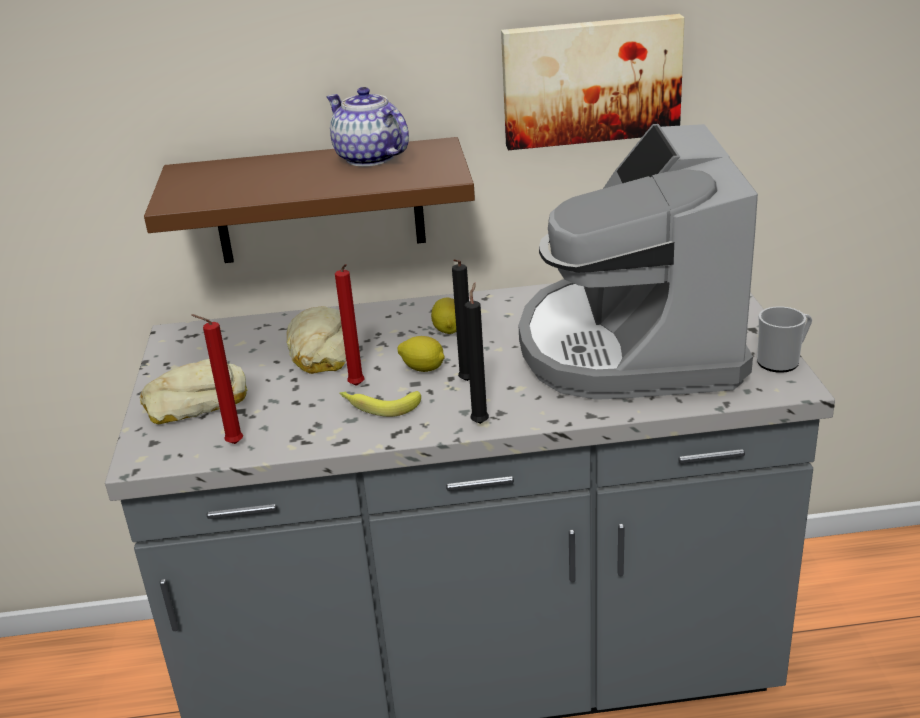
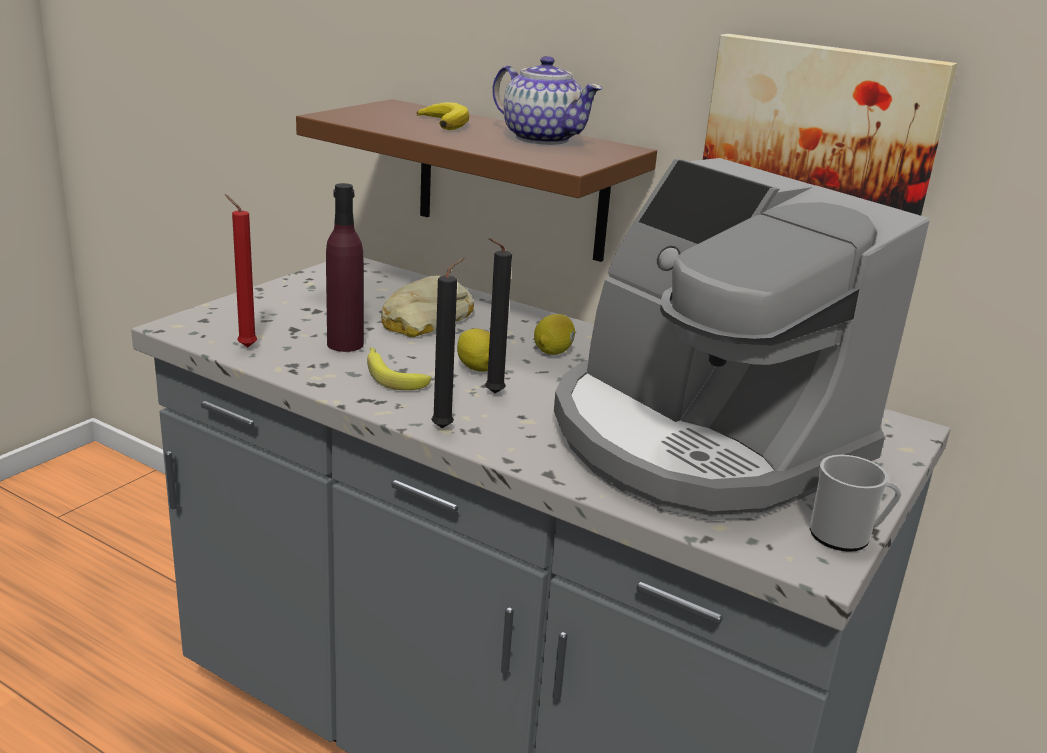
camera: 35 degrees right, 5 degrees down
(195, 401) = (278, 309): bread -> none
(271, 172) = (445, 122): none -> banana
(302, 401) = (345, 344): none -> purple bottle
(357, 387) = (402, 355): red candle -> none
(370, 158) = (541, 138): teapot -> teapot turned 135 degrees clockwise
(630, 345) = (699, 441): coffee machine -> coffee machine turned 75 degrees counterclockwise

